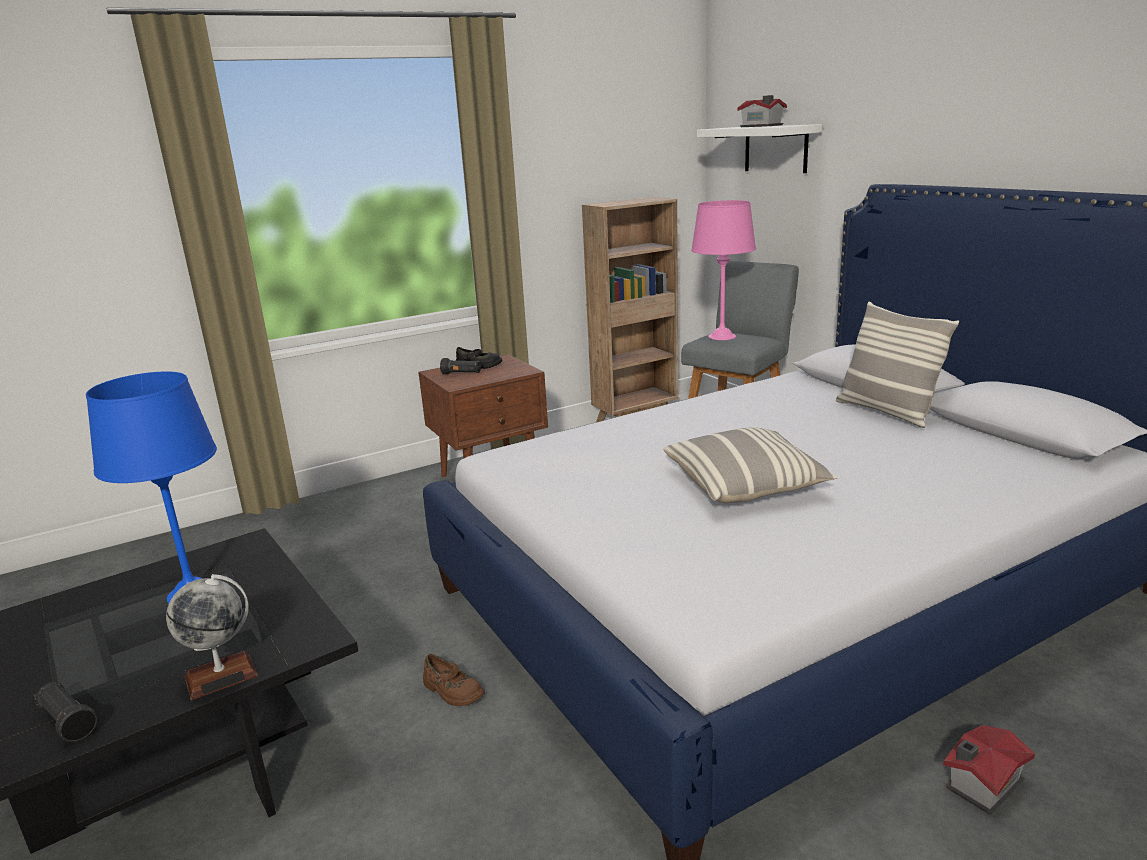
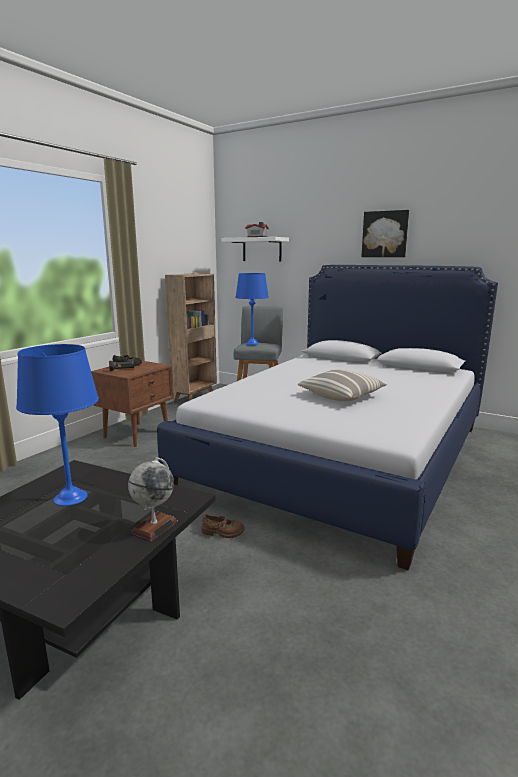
camera: 30 degrees left, 5 degrees down
(68, 722) = (77, 574): black flashlight -> none
(722, 336) = (252, 343): pink table lamp -> blue table lamp
(886, 412) = (360, 366): pillow -> none
(981, 784) = (476, 504): toy house -> none
(1009, 115) = (385, 234): none -> picture

